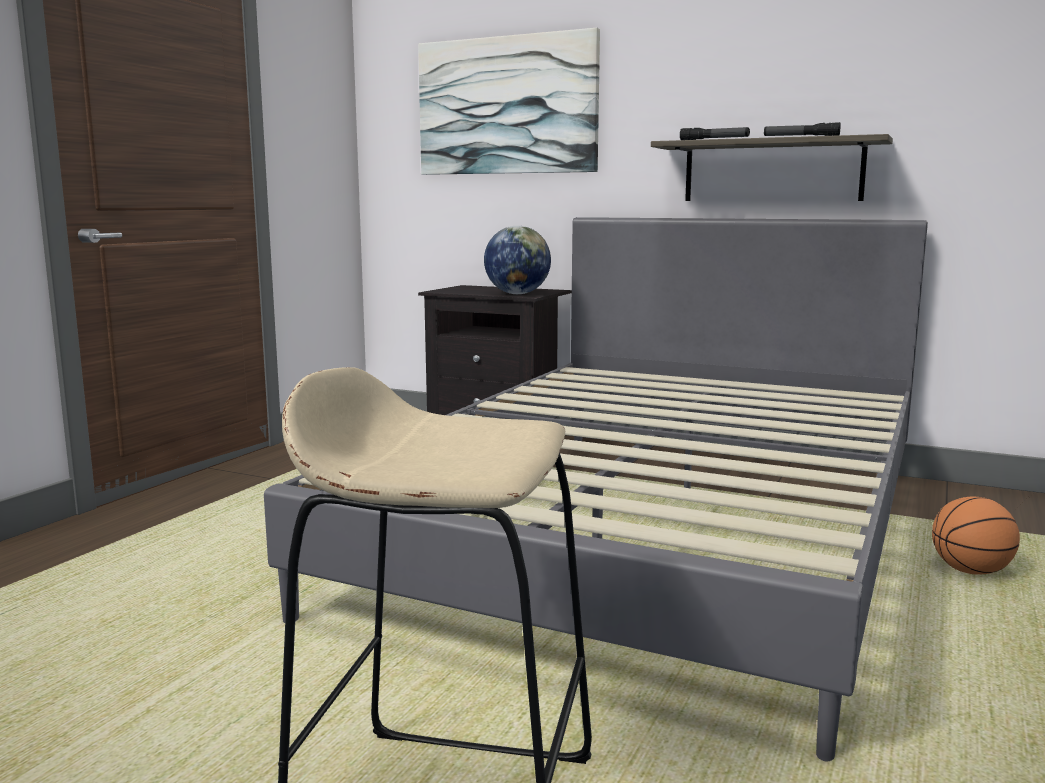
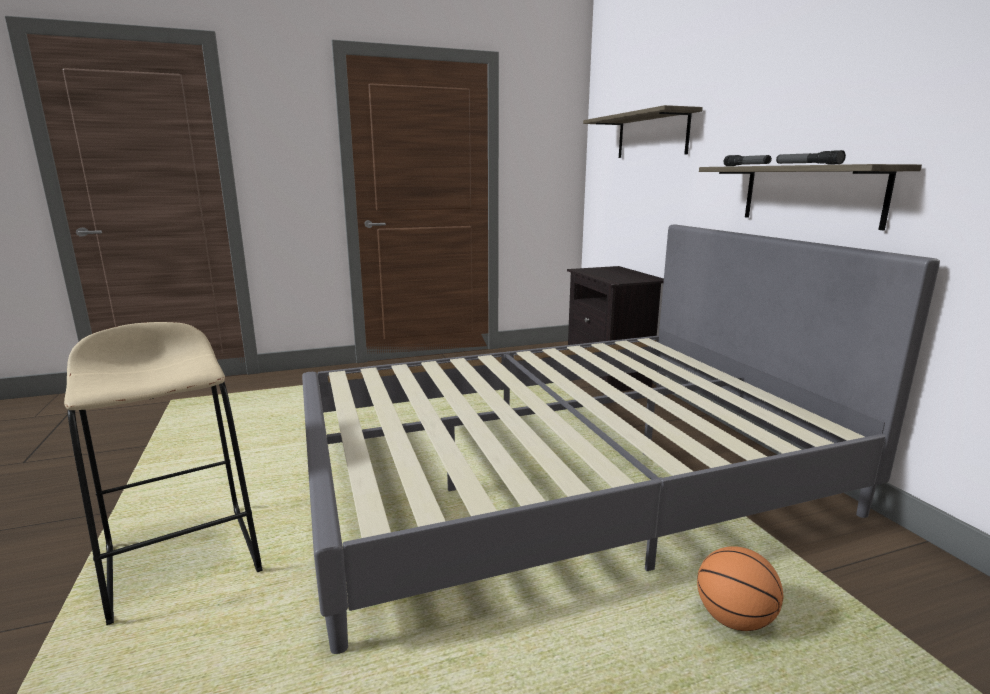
camera: 45 degrees right, 5 degrees up
(507, 106) = (652, 135): picture -> shelf
(517, 294) = (616, 279): globe -> none

